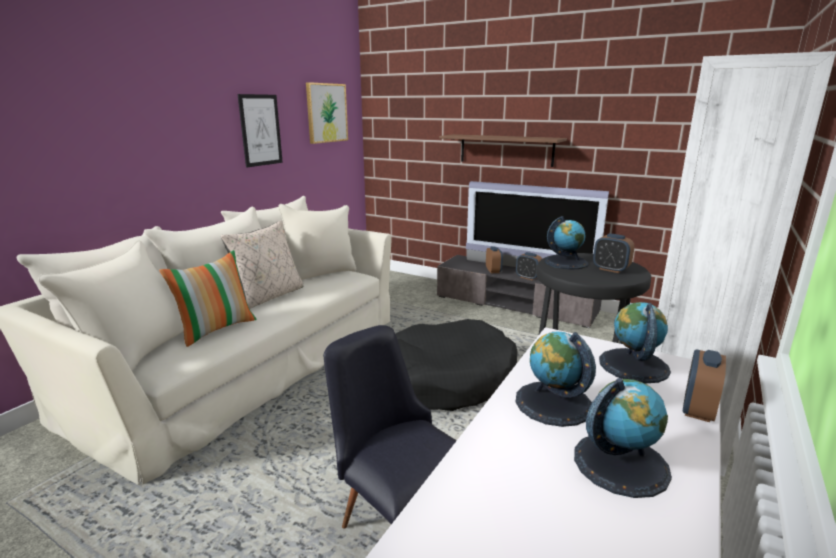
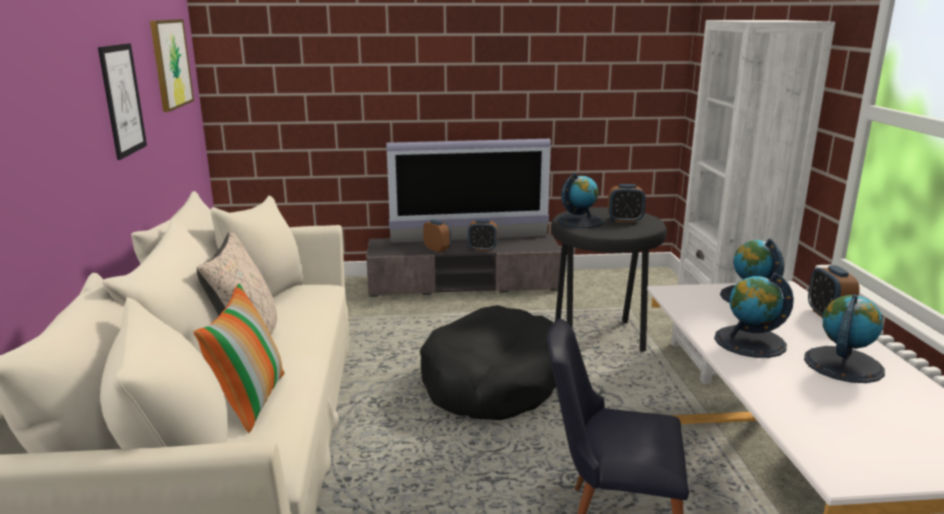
camera: 35 degrees left, 0 degrees up
(506, 150) = (424, 100): shelf -> none

